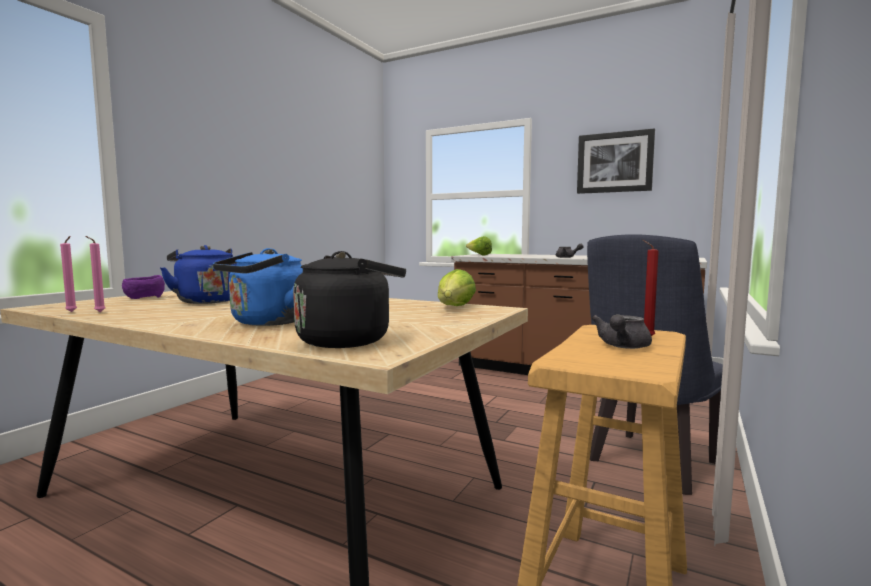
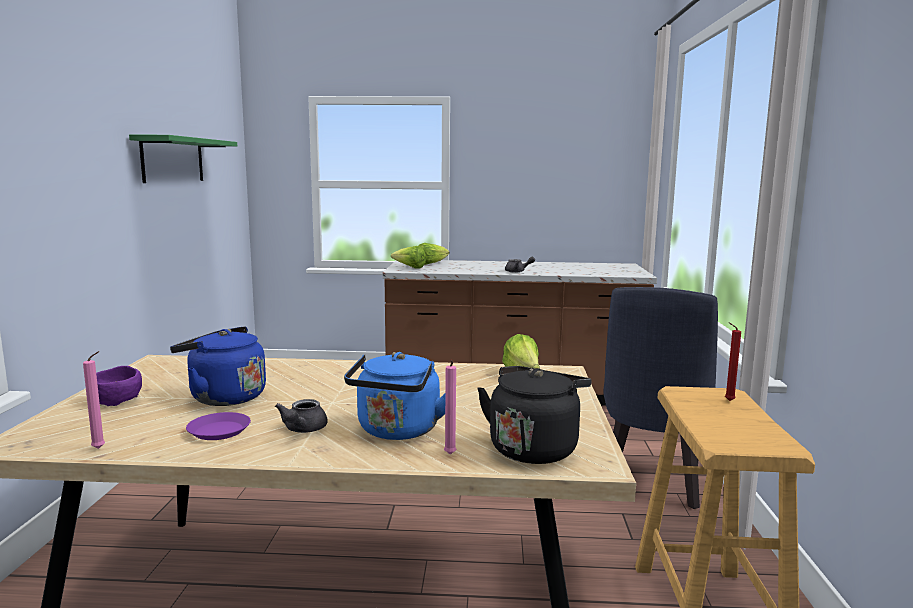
camera: 25 degrees left, 5 degrees up
(98, 312) = (141, 443): pink candle -> pink candle (450, 455)
(156, 312) = (219, 431): none -> purple plate
(305, 170) = (173, 160): none -> green shelf
(502, 254) = (431, 264): none -> lettuce
(614, 162) = (544, 157): picture -> none
(622, 346) = (728, 416): grey teapot -> grey teapot (302, 430)

